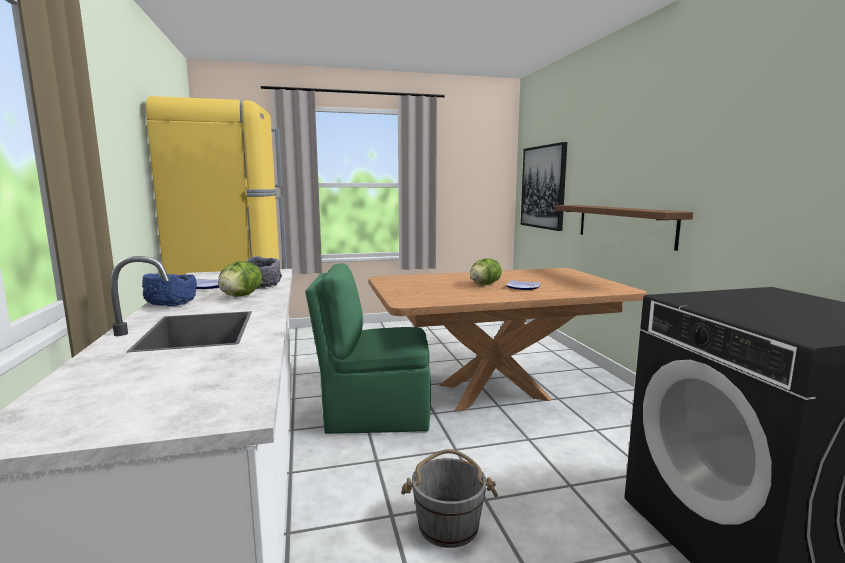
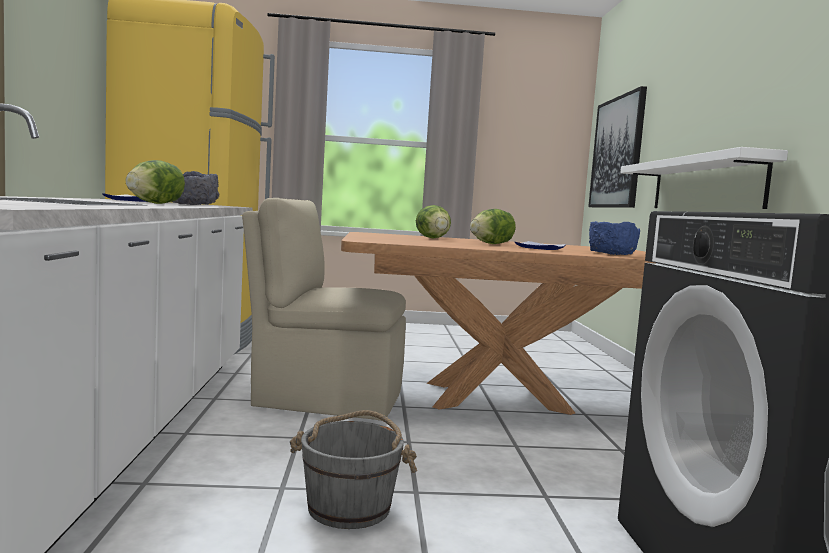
camera: 10 degrees right, 5 degrees down
(171, 303) = (70, 198): blue bowl -> blue bowl (611, 254)
(374, 414) = (325, 398): green chair -> beige chair
(437, 280) = (433, 238): none -> lettuce
(623, 224) = (704, 184): brown shelf -> white shelf

